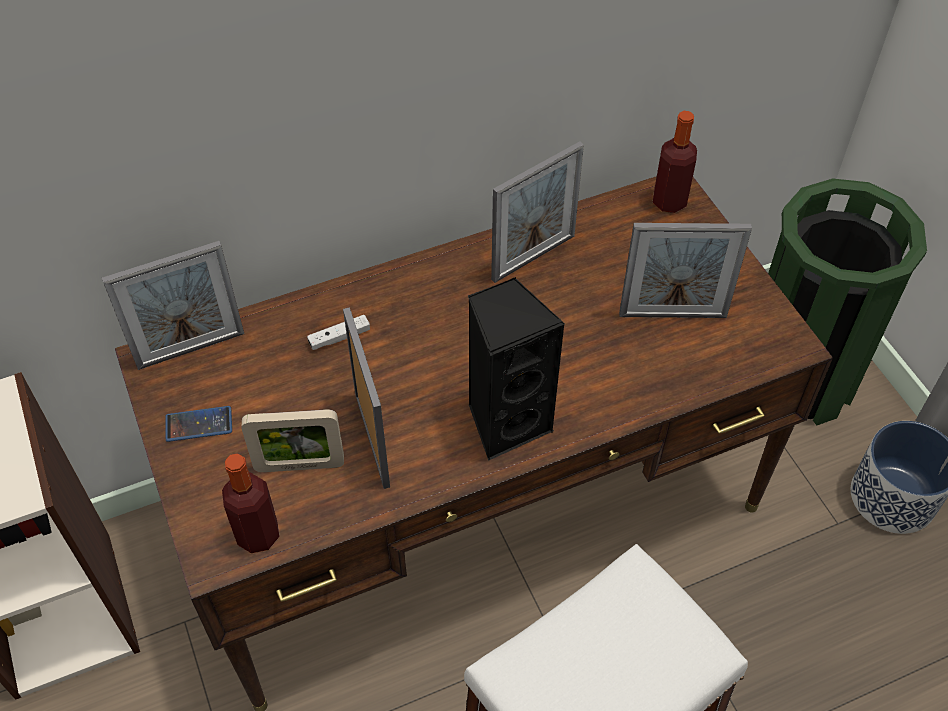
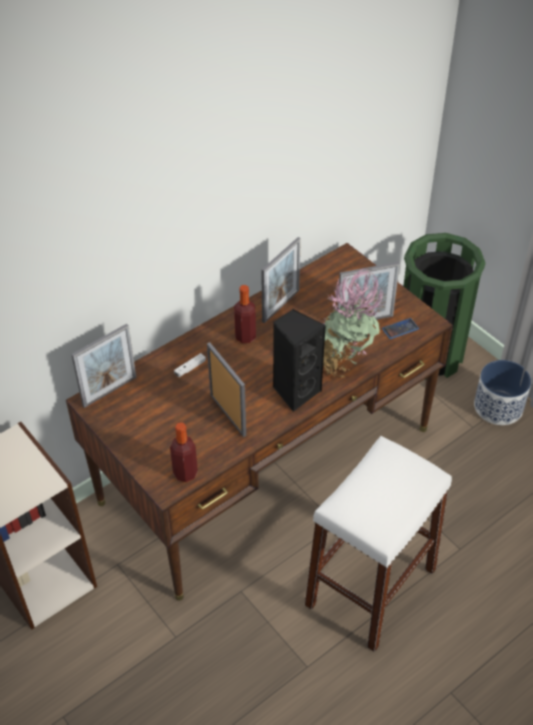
camera: 15 degrees left, 5 degrees down
(199, 424) = (130, 427): phone -> phone (400, 329)
(299, 465) = (194, 435): picture frame -> none
(609, 385) = (343, 362): none -> potted plant
(669, 201) = (344, 262): bottle -> bottle (245, 336)

